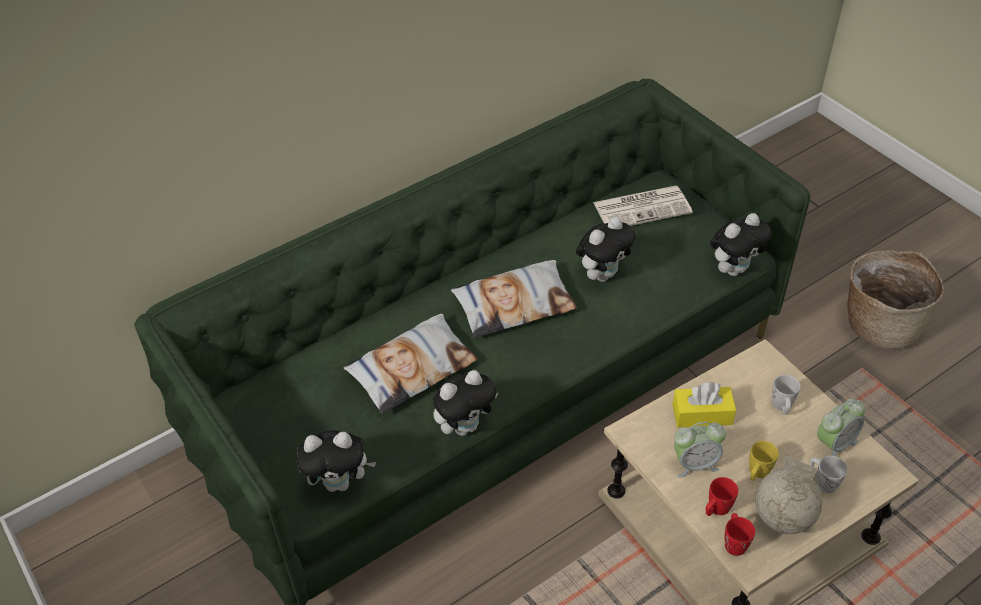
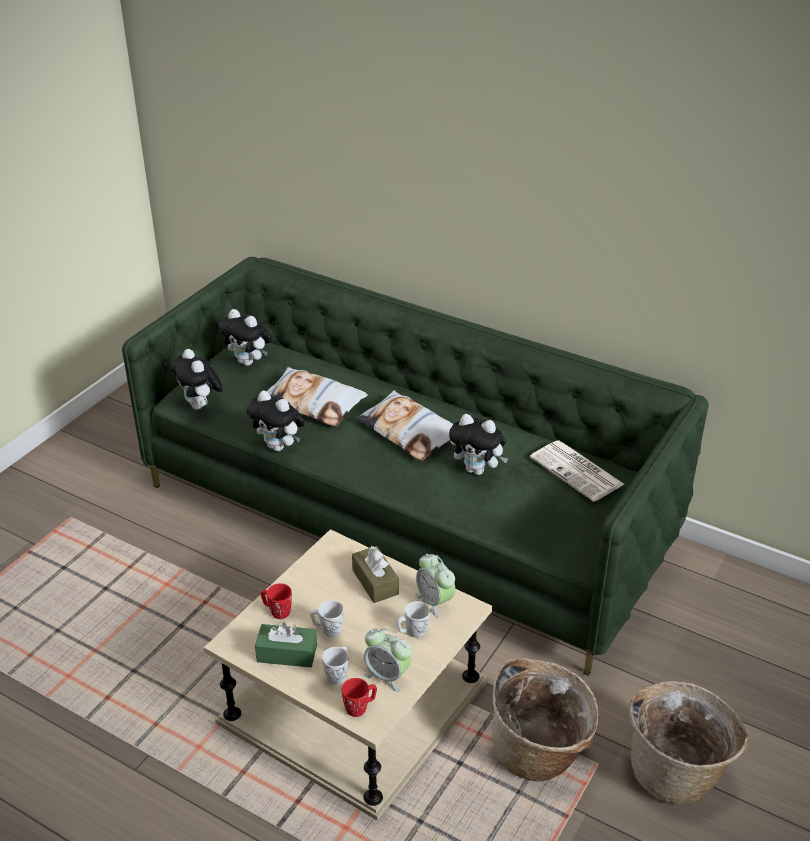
camera: 65 degrees right, 10 degrees down
(695, 463) = (319, 589): alarm clock -> alarm clock (435, 601)
(702, 414) = (375, 582): yellow tissue box -> brown tissue box
(734, 269) = (552, 554): plush toy -> plush toy (249, 362)
(734, 542) = (248, 628): red mug -> red mug (360, 707)
(757, 473) = (327, 629): yellow mug -> white mug
(782, 517) = (287, 653): globe -> green tissue box
(838, 401) = (540, 752): none -> basket

